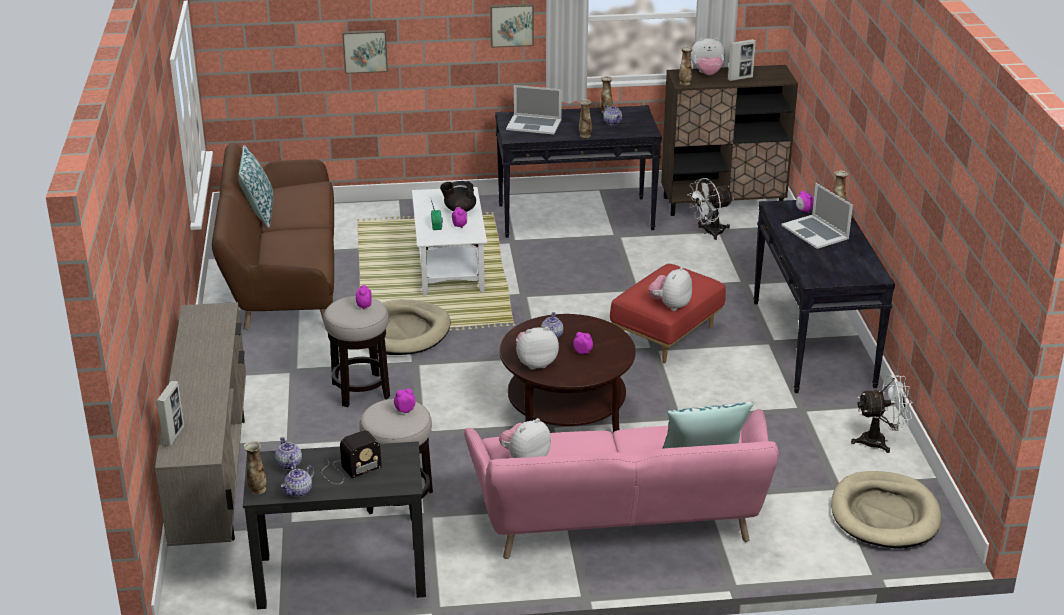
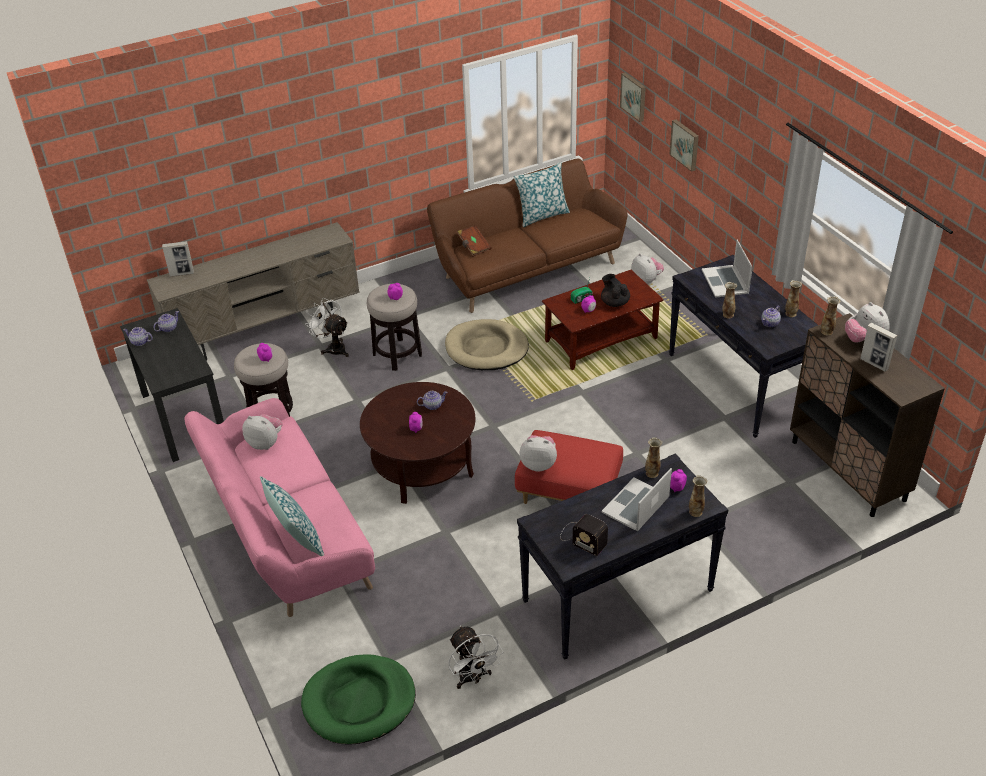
camera: 70 degrees right, 10 degrees up
(257, 489) = (138, 325): vase -> vase (652, 473)
(276, 262) = (473, 247): none -> brown book
(349, 470) = (169, 354): radio -> radio (581, 538)
(449, 265) = (601, 339): white coffee table -> brown coffee table
(511, 24) = (771, 189): picture -> picture (634, 96)
(535, 363) = (387, 409): plush toy -> plush toy (646, 280)
(709, 232) = (779, 475): white fan -> white fan (333, 348)
(884, 514) = (359, 702): beige dog bed -> green dog bed

